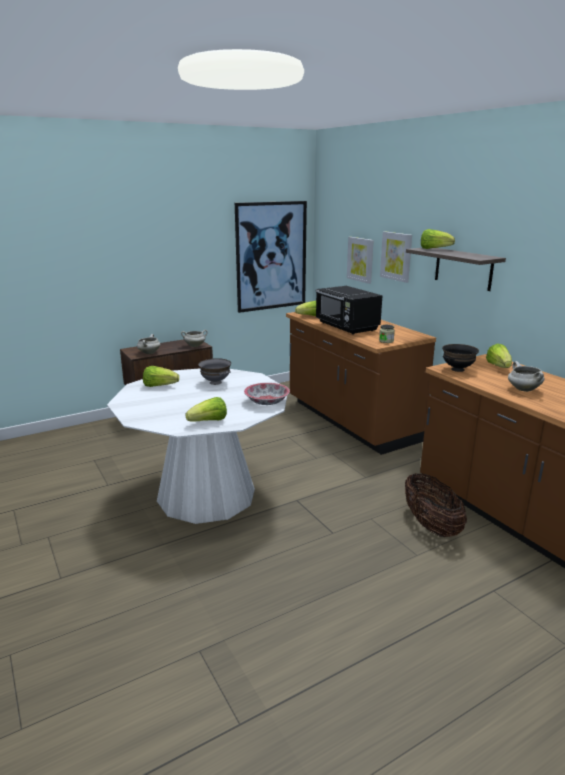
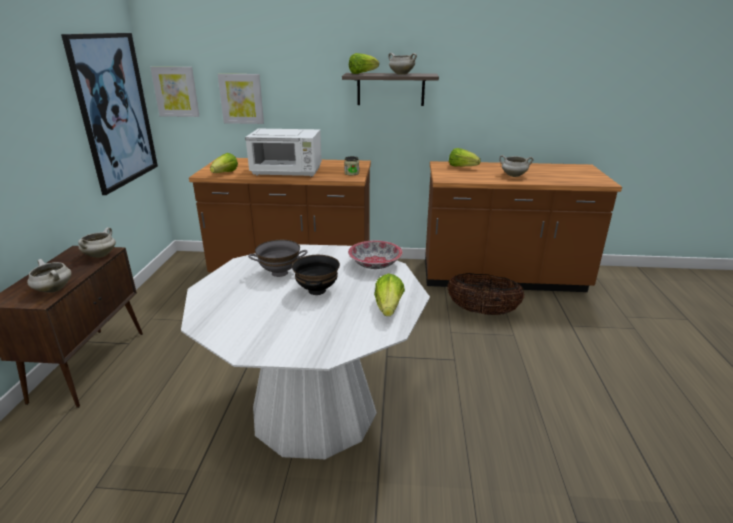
camera: 55 degrees left, 5 degrees up
(159, 386) = (232, 308): lettuce -> none
(346, 327) = (287, 172): black microwave -> white microwave
(396, 256) = (299, 88): picture -> picture (176, 91)
(457, 369) = (452, 176): black bowl -> black bowl (316, 290)
(460, 254) = (401, 74): none -> white cooking pot

